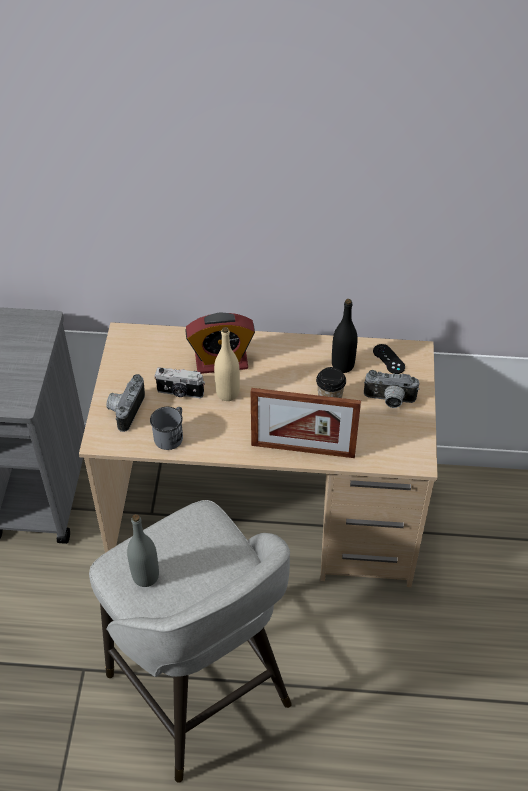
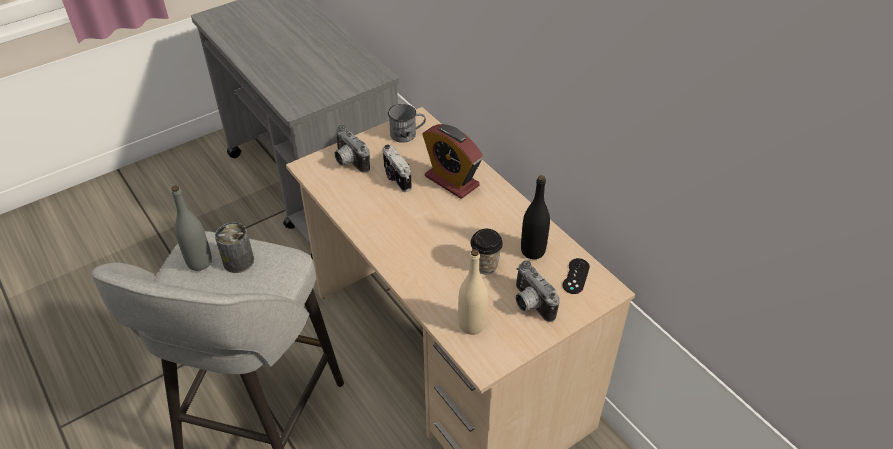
camera: 50 degrees right, 5 degrees down
(125, 410) = (348, 161): camera -> camera turned 105 degrees counterclockwise
(171, 435) = (350, 198): grey mug -> grey mug (407, 134)
(173, 548) = (238, 261): none -> can
(227, 393) = (424, 203): beige bottle -> beige bottle (472, 325)
(303, 450) = (414, 280): picture frame -> none

